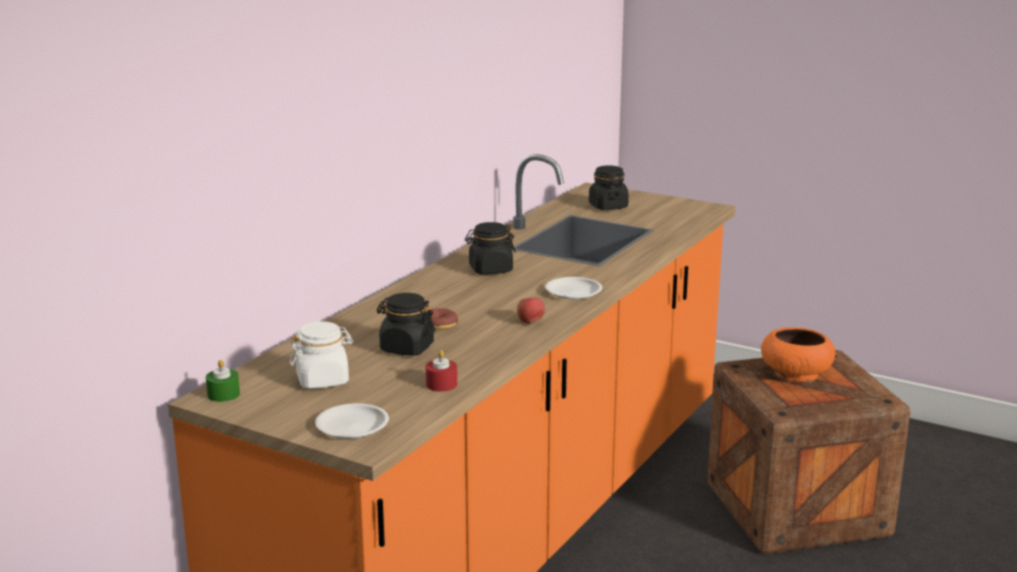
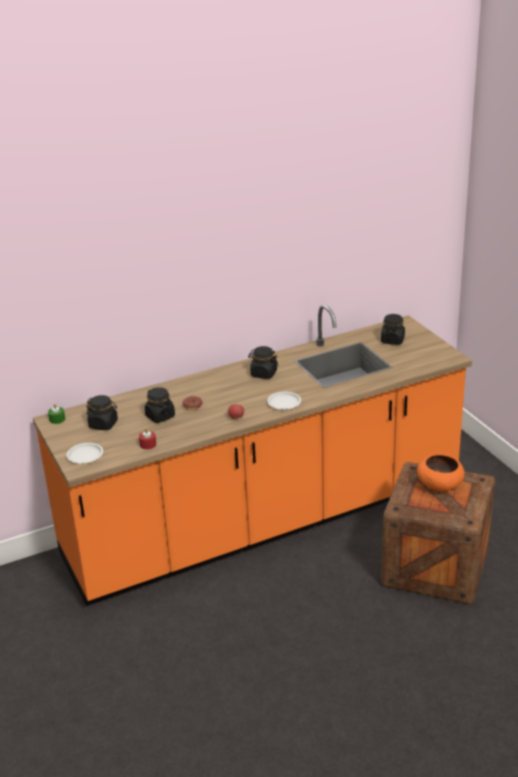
camera: 35 degrees right, 10 degrees up
(323, 380) = (103, 424): white jar -> black jar

